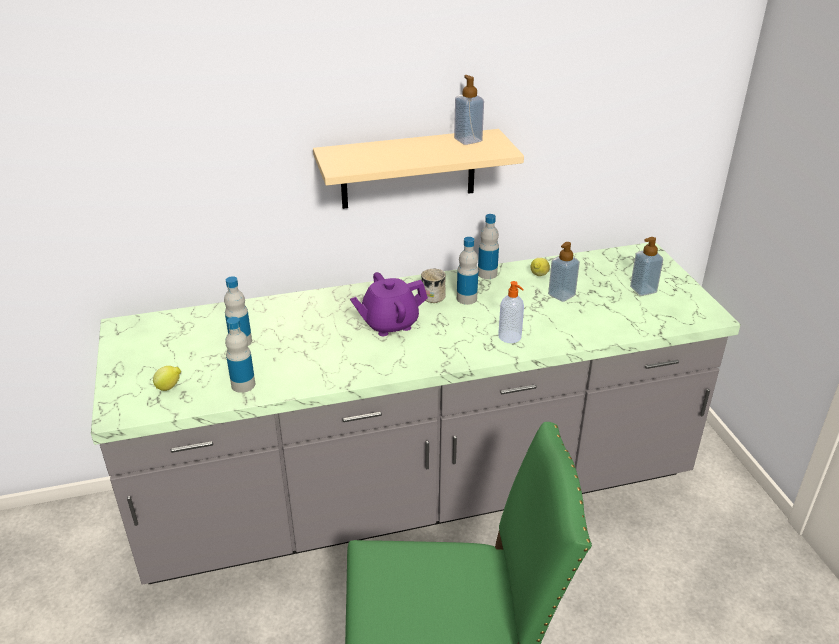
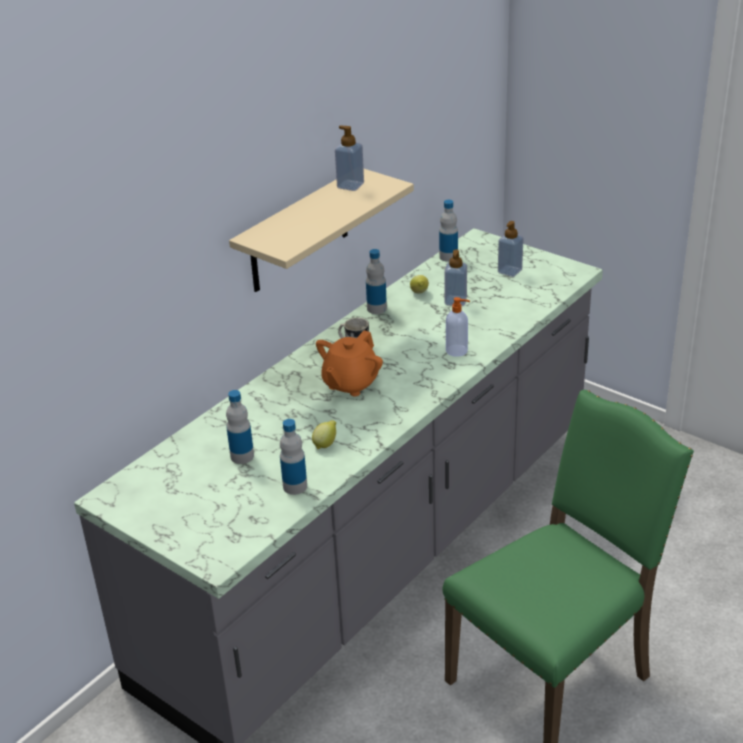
camera: 35 degrees left, 0 degrees up
(169, 387) = (233, 520): lemon -> lemon (325, 444)
(389, 324) = (350, 383): purple teapot -> orange teapot
(466, 298) = (386, 336): bottle -> bottle (448, 257)

